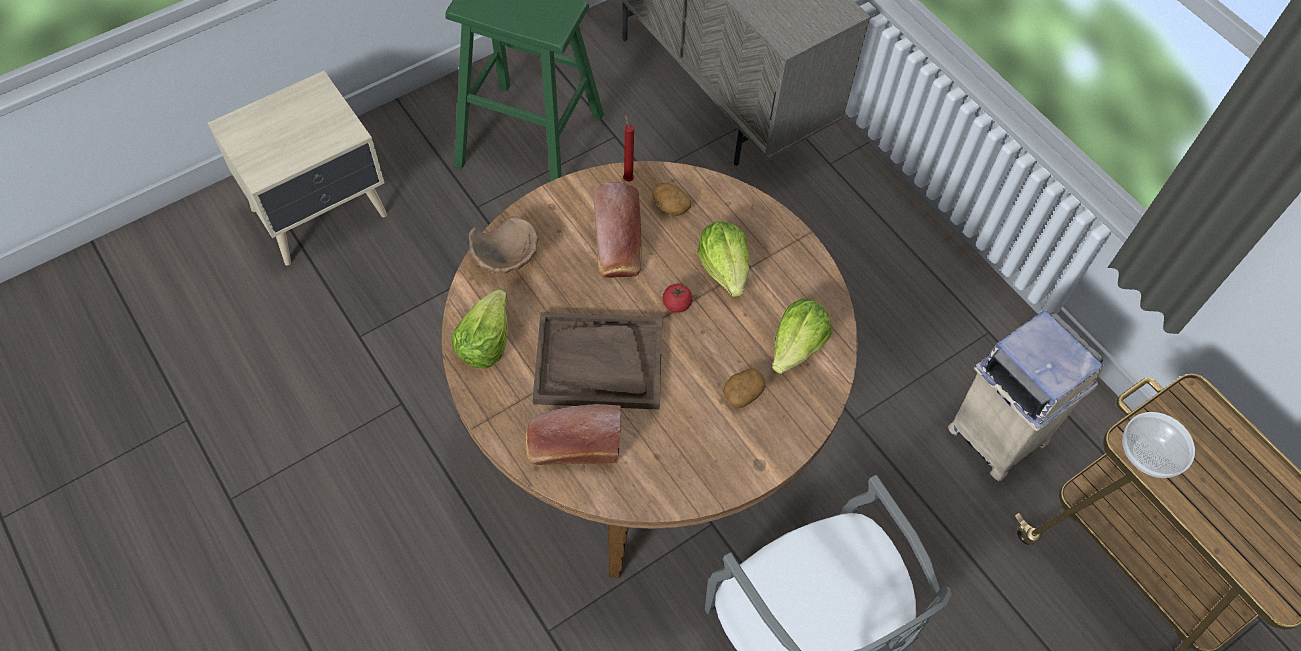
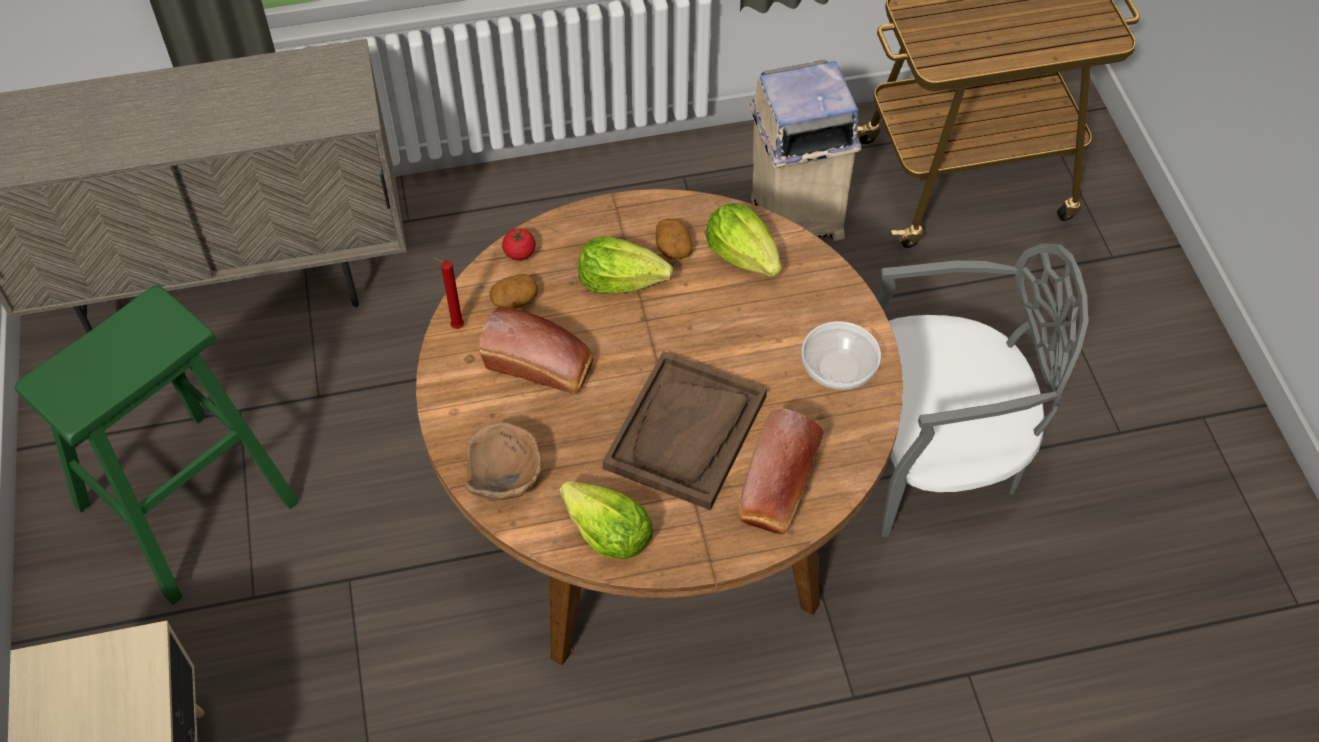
camera: 65 degrees left, 5 degrees down
(676, 304) = (645, 338): tomato -> tomato (519, 253)
(743, 392) = (777, 318): potato -> potato (673, 247)
(1149, 454) = (953, 59): bowl -> bowl (839, 369)

